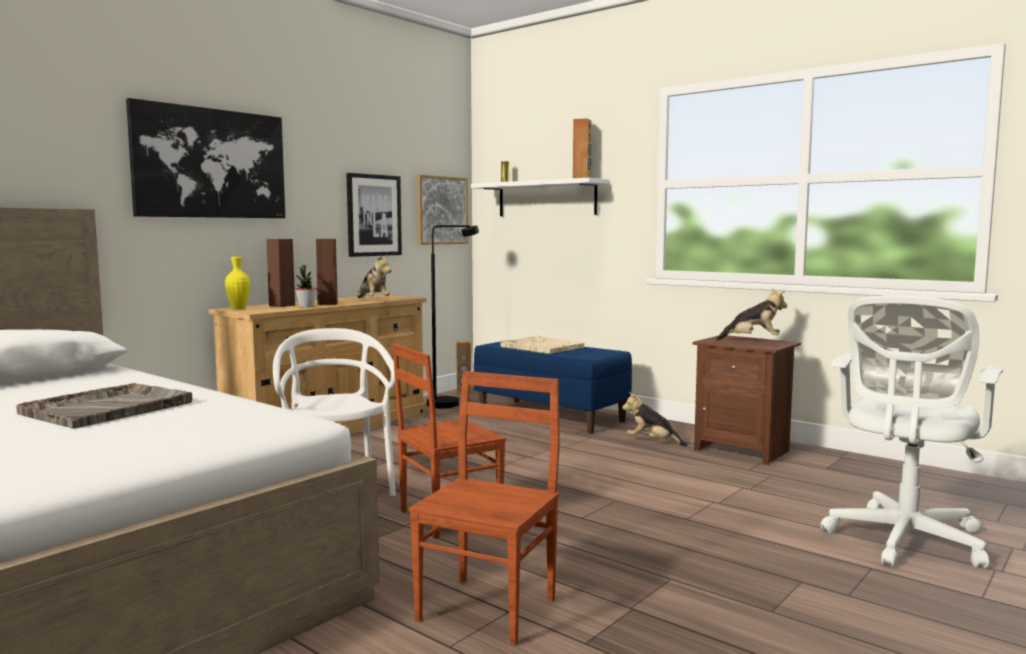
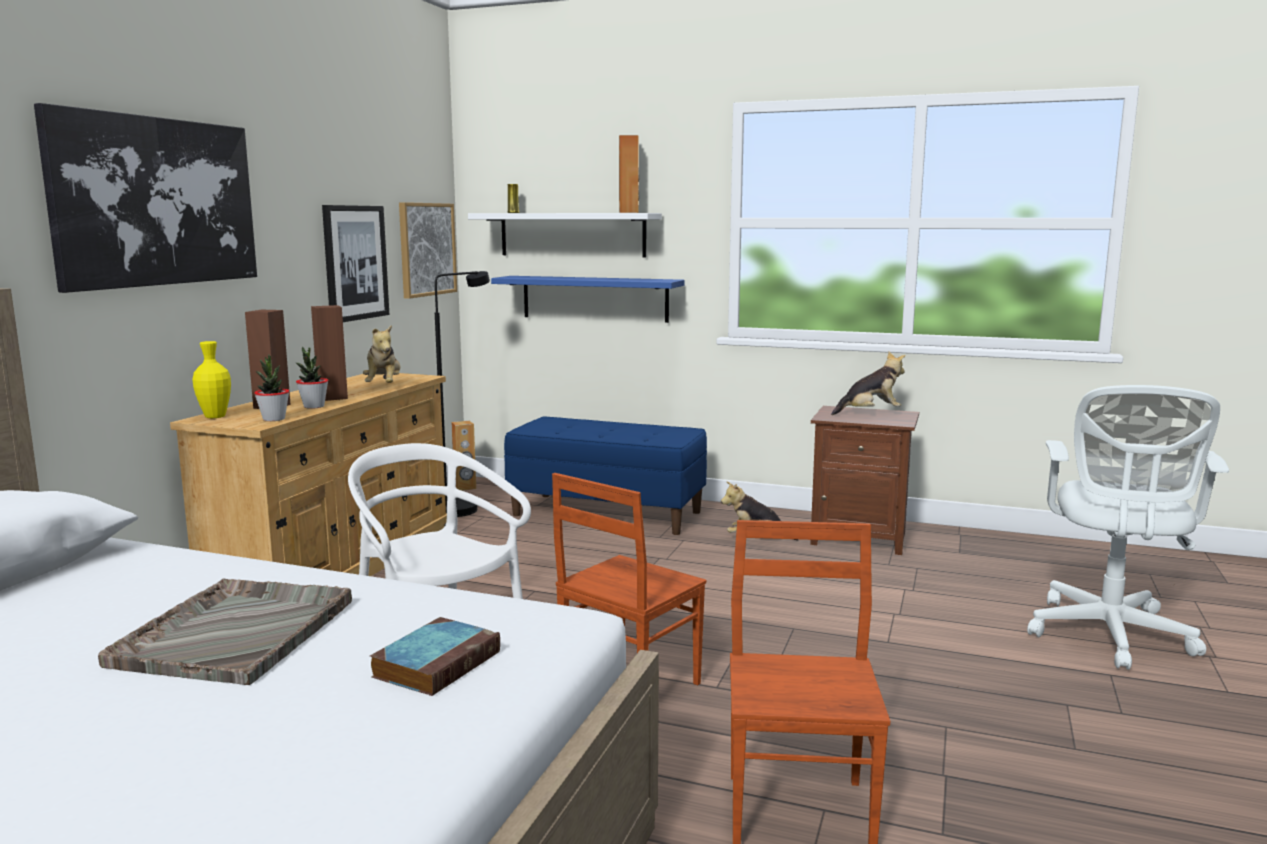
camera: 20 degrees left, 5 degrees up
(188, 431) = (438, 663): none -> book
(269, 310) = (274, 419): none -> potted plant
(373, 300) = (384, 386): plush toy -> plush toy turned 45 degrees clockwise
(541, 347) = (592, 429): beige tray -> none
(561, 248) = (594, 298): none -> blue shelf

